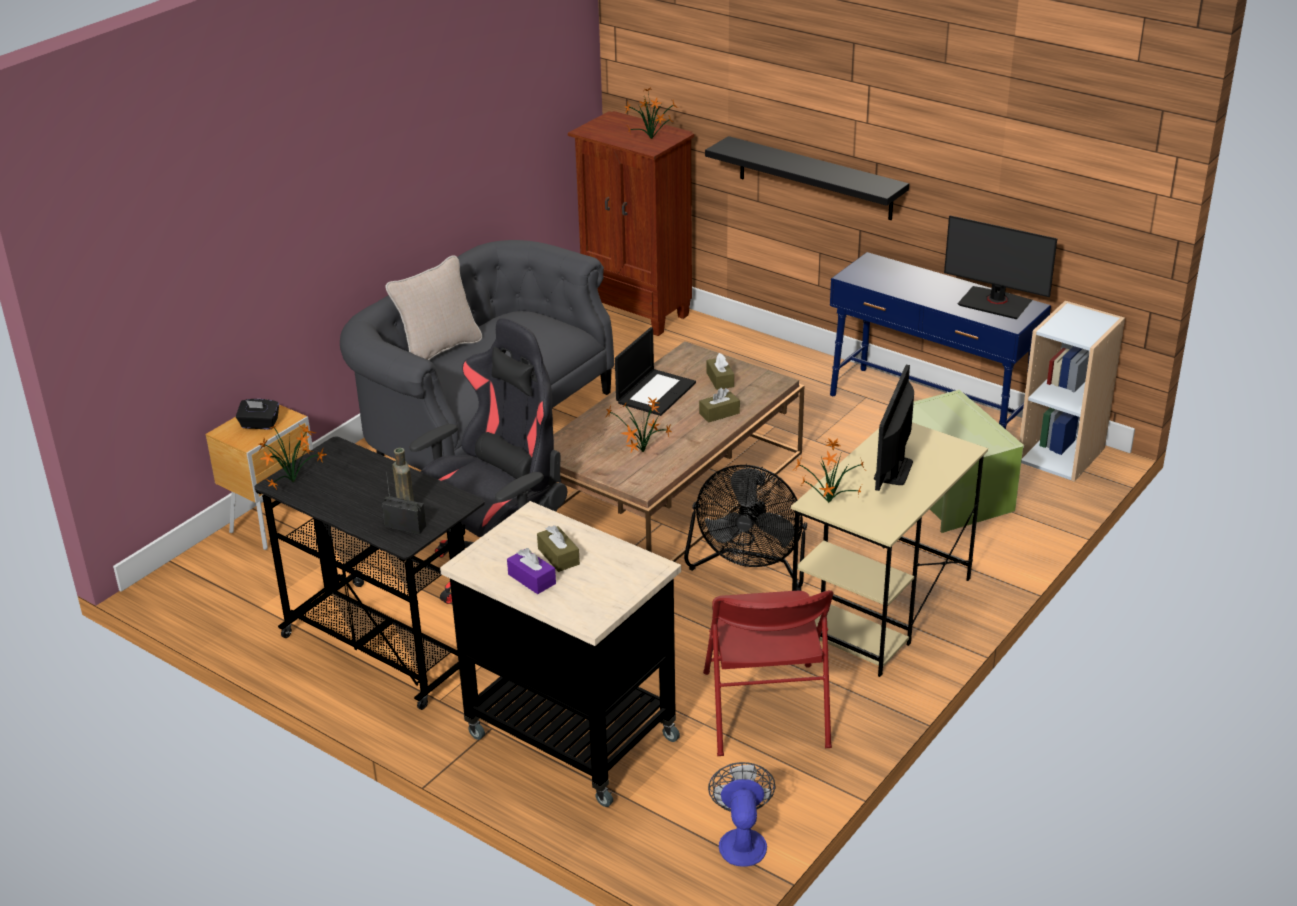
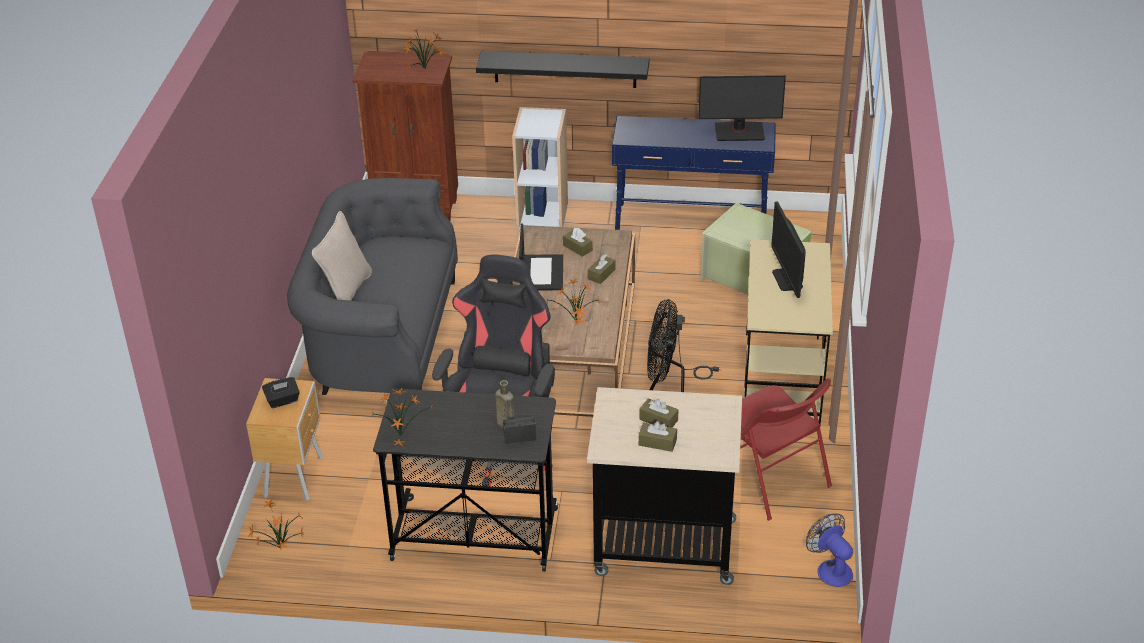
camera: 30 degrees left, 5 degrees up
(532, 579) = (657, 442): purple tissue box -> brown tissue box
(747, 565) = (670, 380): black fan -> black fan turned 105 degrees clockwise
(826, 502) = (767, 317): potted plant -> potted plant (279, 548)
(1062, 454) = (802, 227): bookcase -> bookcase (543, 216)

